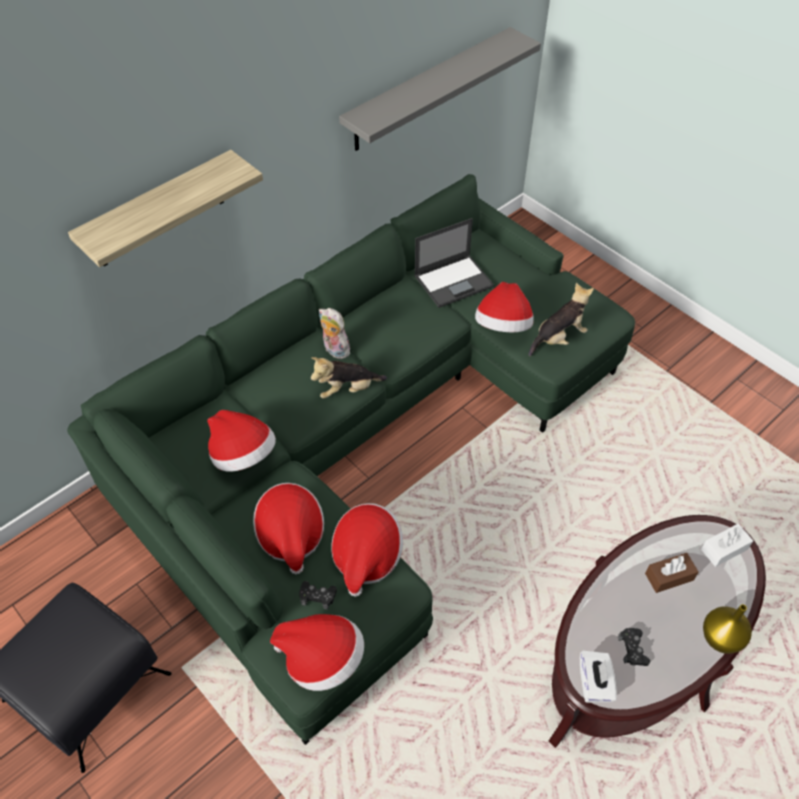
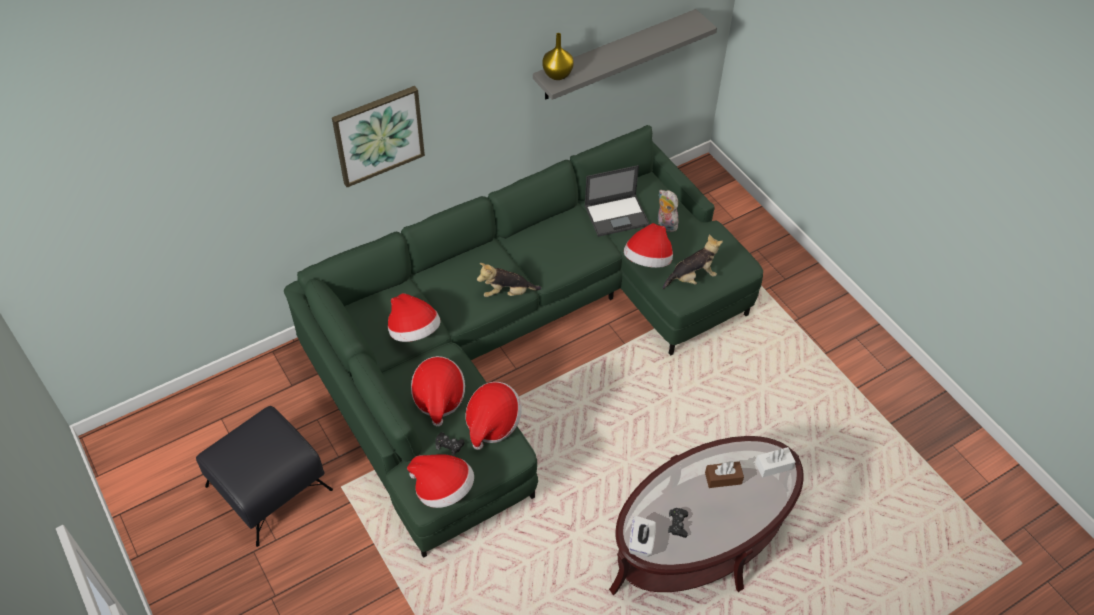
camera: 10 degrees right, 0 degrees up
(159, 211) = (378, 135): shelf -> picture
(334, 350) = (503, 259): plush toy -> plush toy (665, 224)
(720, 637) = (748, 528): yellow vase -> yellow vase (557, 74)

